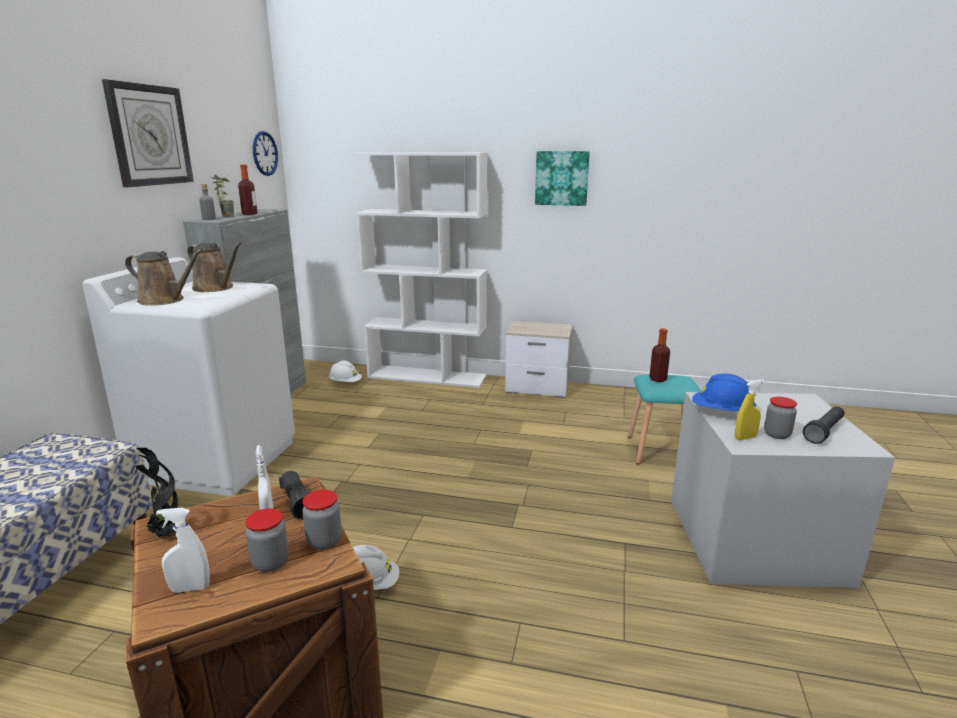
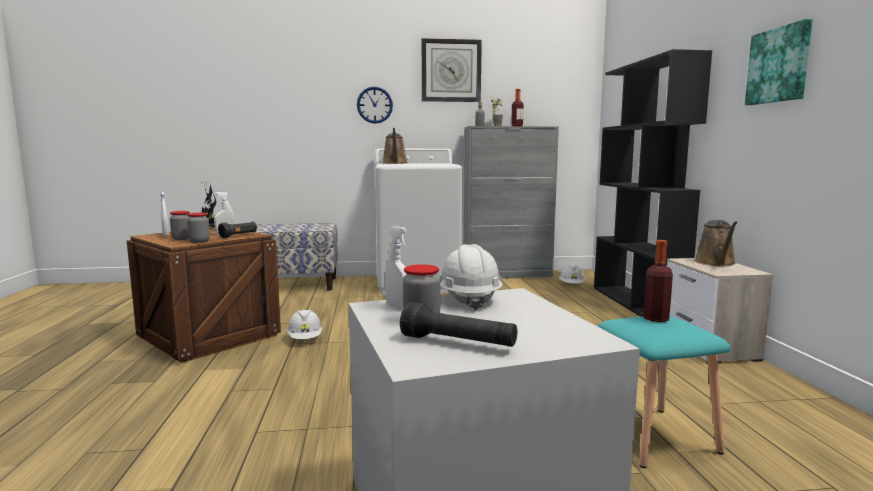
camera: 70 degrees right, 10 degrees down
(215, 288) = (432, 163): brown watering can -> brown watering can (716, 263)
(265, 153) = (574, 85): wall clock -> wall clock (374, 105)
(428, 376) = (637, 303): white bookcase -> black bookcase
(721, 412) = (469, 299): blue hard hat -> white hard hat
(745, 438) = (398, 307): yellow spray bottle -> white spray bottle

